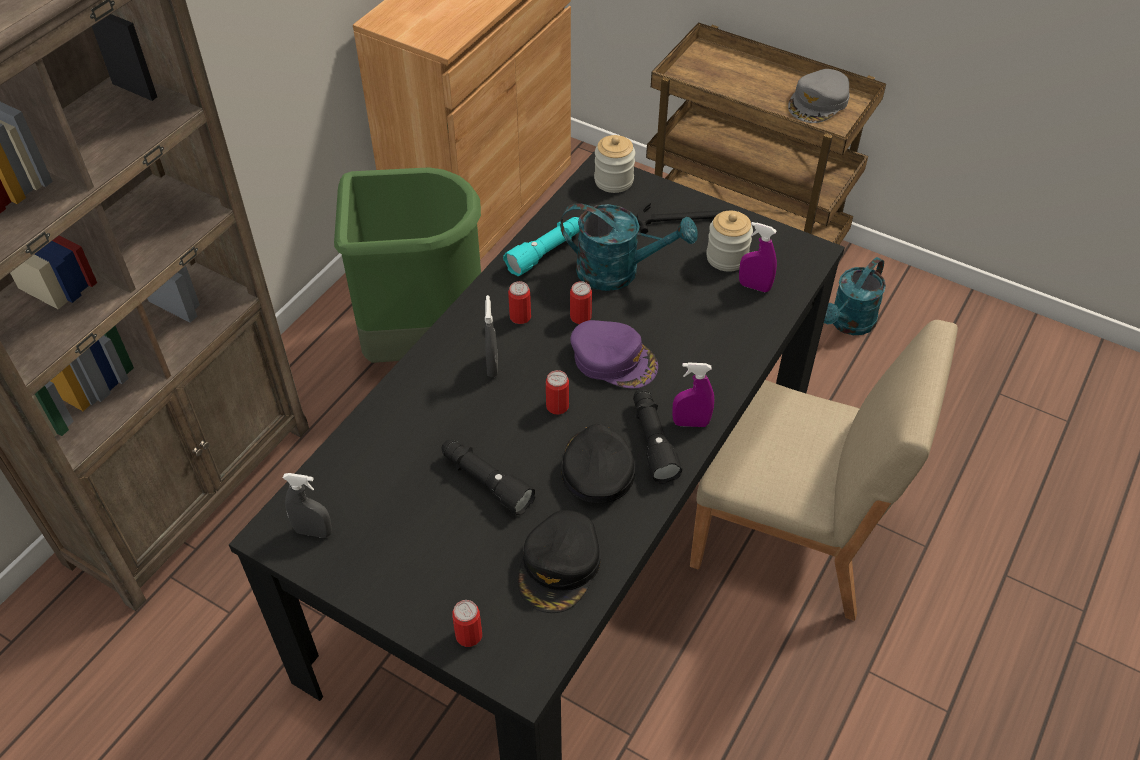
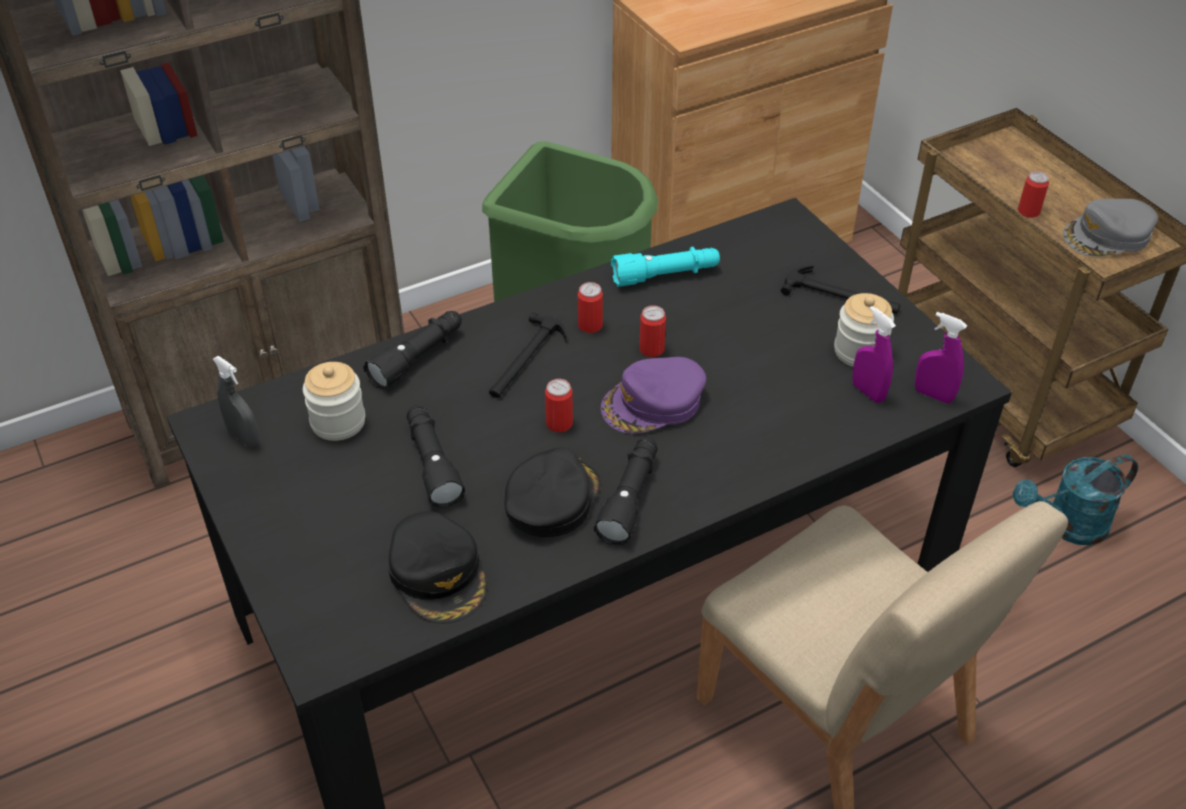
camera: 30 degrees right, 5 degrees down
(405, 400) = (418, 357): none -> black flashlight
(468, 635) = (303, 595): can -> can (1028, 211)
(492, 366) = (525, 360): grey spray bottle -> hammer
(559, 567) = (439, 574): black cap -> black cap turned 75 degrees counterclockwise
(613, 180) = (793, 232): jar -> jar (338, 422)
(614, 359) = (653, 403): purple cap -> purple cap turned 90 degrees clockwise
(619, 272) = (727, 322): turquoise watering can -> none
(690, 423) = (685, 498): purple spray bottle -> purple spray bottle (933, 395)

